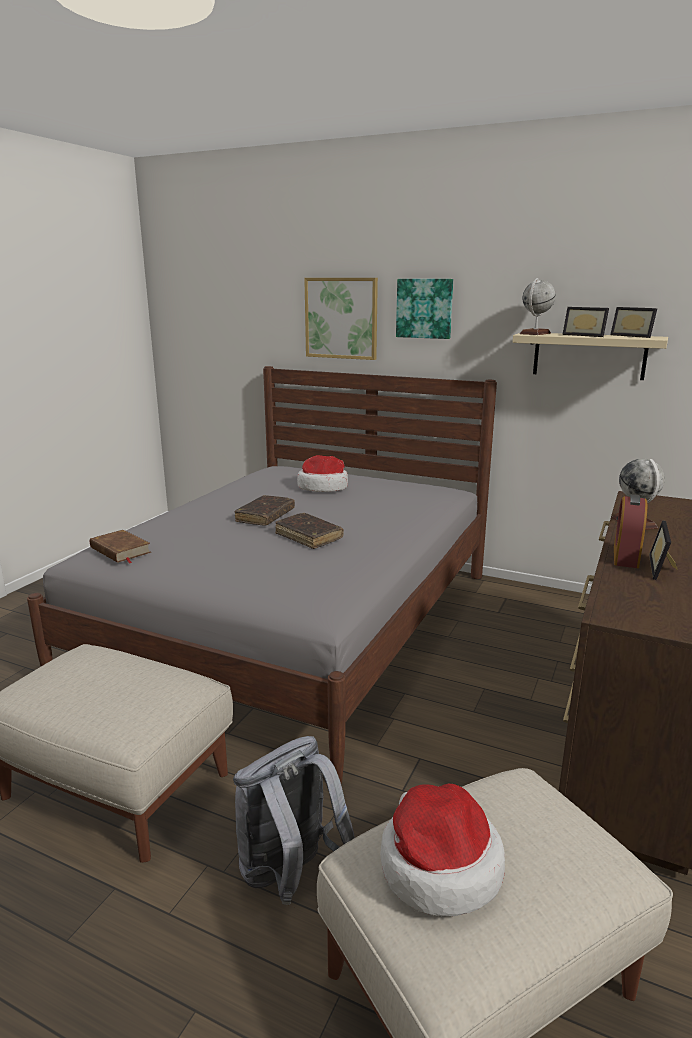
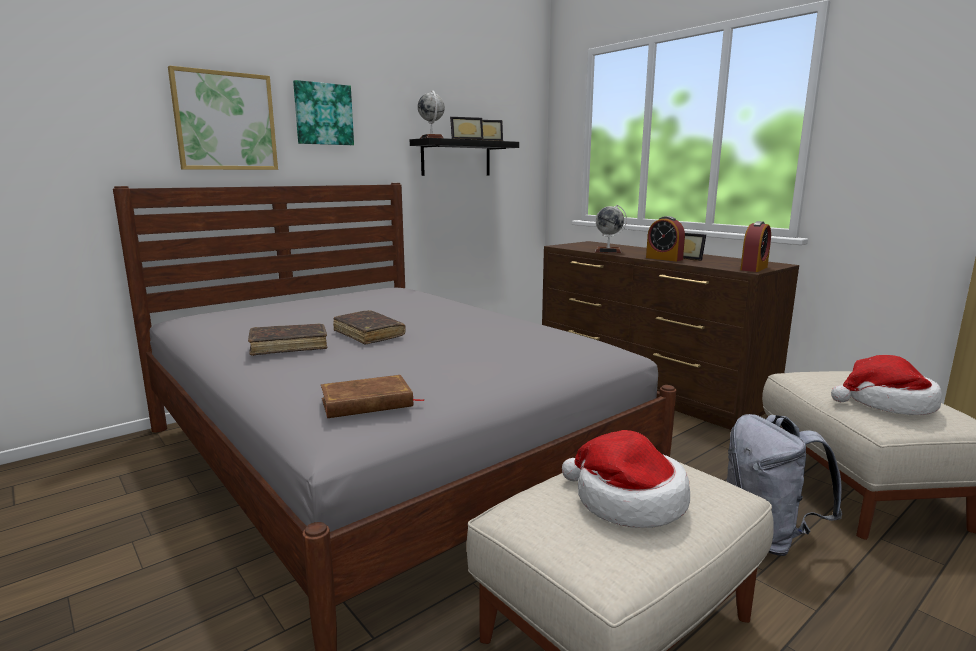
camera: 65 degrees left, 5 degrees down
(309, 537) = (454, 328): brown book -> brown book (289, 346)
(323, 487) = (317, 309): hat -> hat (627, 501)
(589, 355) = (456, 158): beige shelf -> black shelf
(632, 617) = (754, 268): none -> alarm clock

